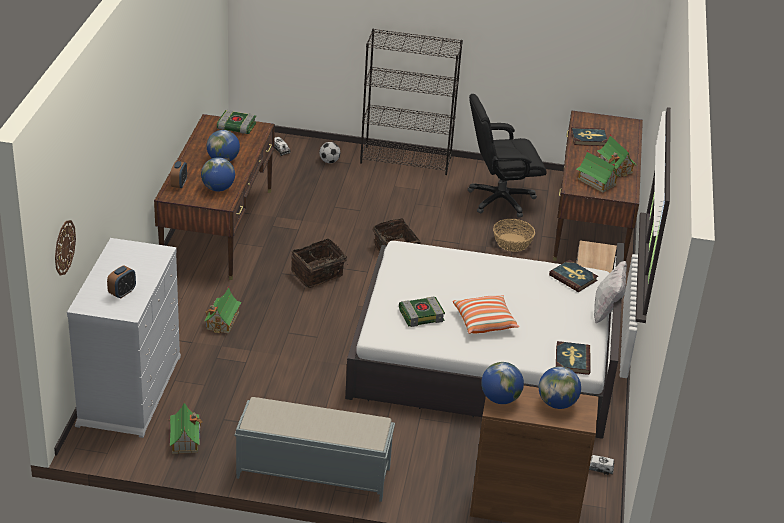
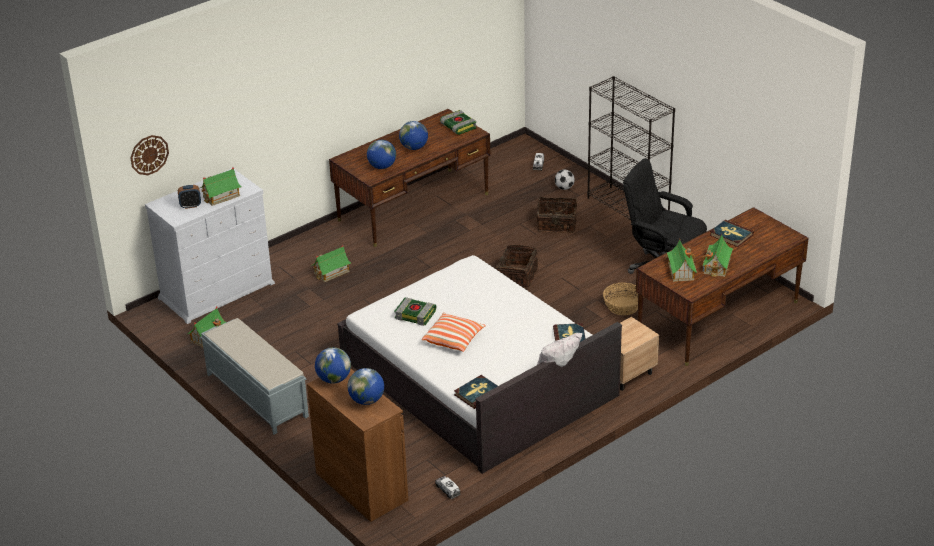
camera: 45 degrees right, 0 degrees up
(141, 270) = (221, 196): none -> toy house
(179, 184) = (360, 154): alarm clock -> none
(318, 274) = (439, 268): basket -> basket (556, 225)

